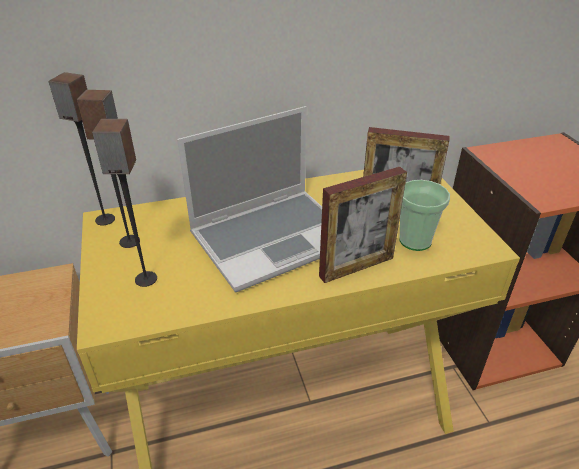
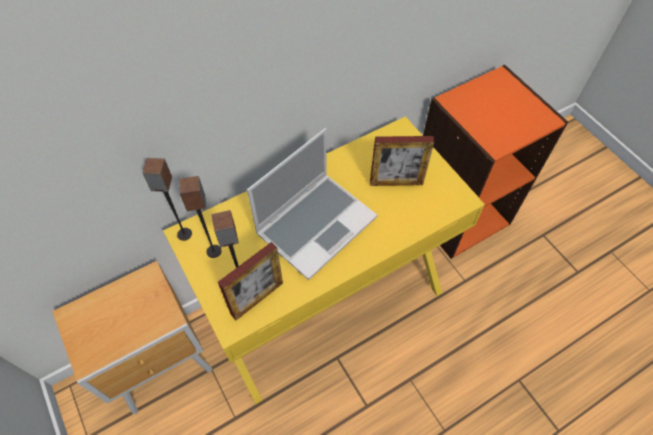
camera: 15 degrees left, 20 degrees up
(356, 267) = (381, 238): picture frame -> picture frame (257, 298)
(415, 241) = (414, 204): cup -> none

